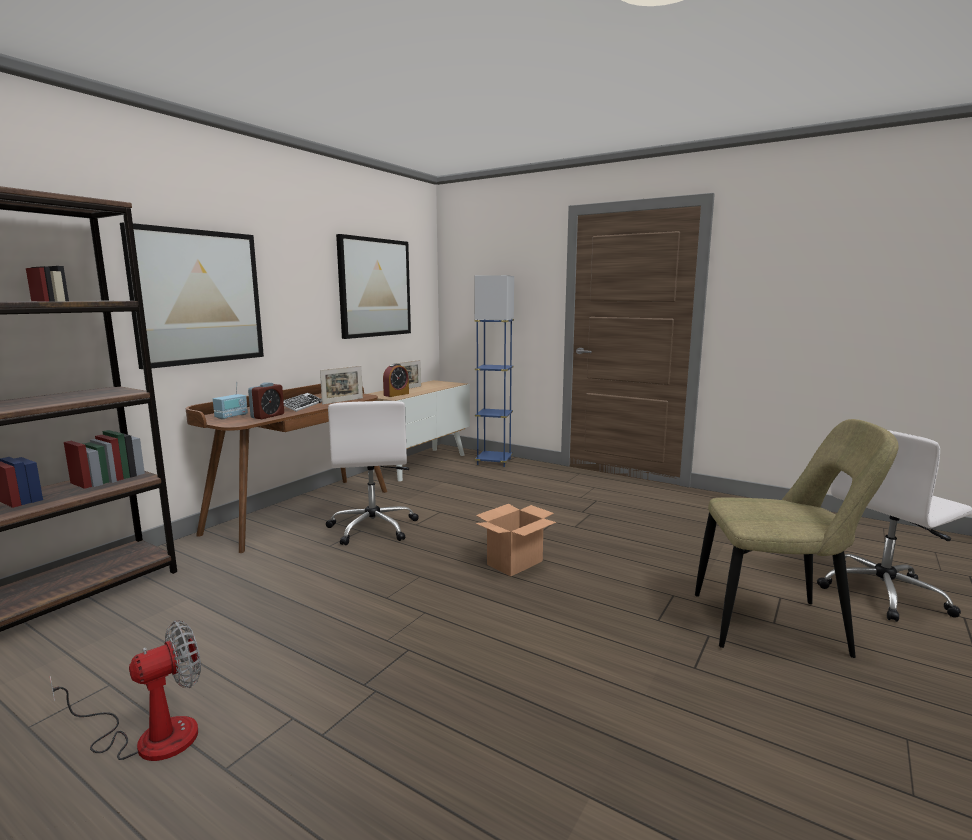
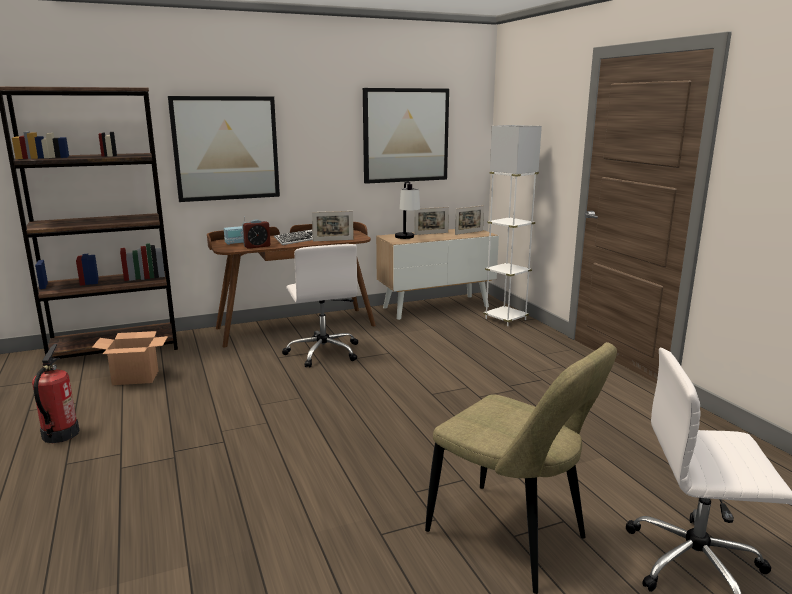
camera: 35 degrees right, 5 degrees up
(150, 736) = (60, 435): fan -> fire extinguisher
(373, 527) = (323, 352): white office chair -> white office chair turned 45 degrees counterclockwise
(396, 394) = (407, 238): alarm clock -> table lamp
(439, 384) = (469, 232): none -> picture frame
(494, 462) = (505, 319): blue floor lamp -> white floor lamp
(515, 562) = (380, 410): cardboard box -> cardboard box (136, 378)

